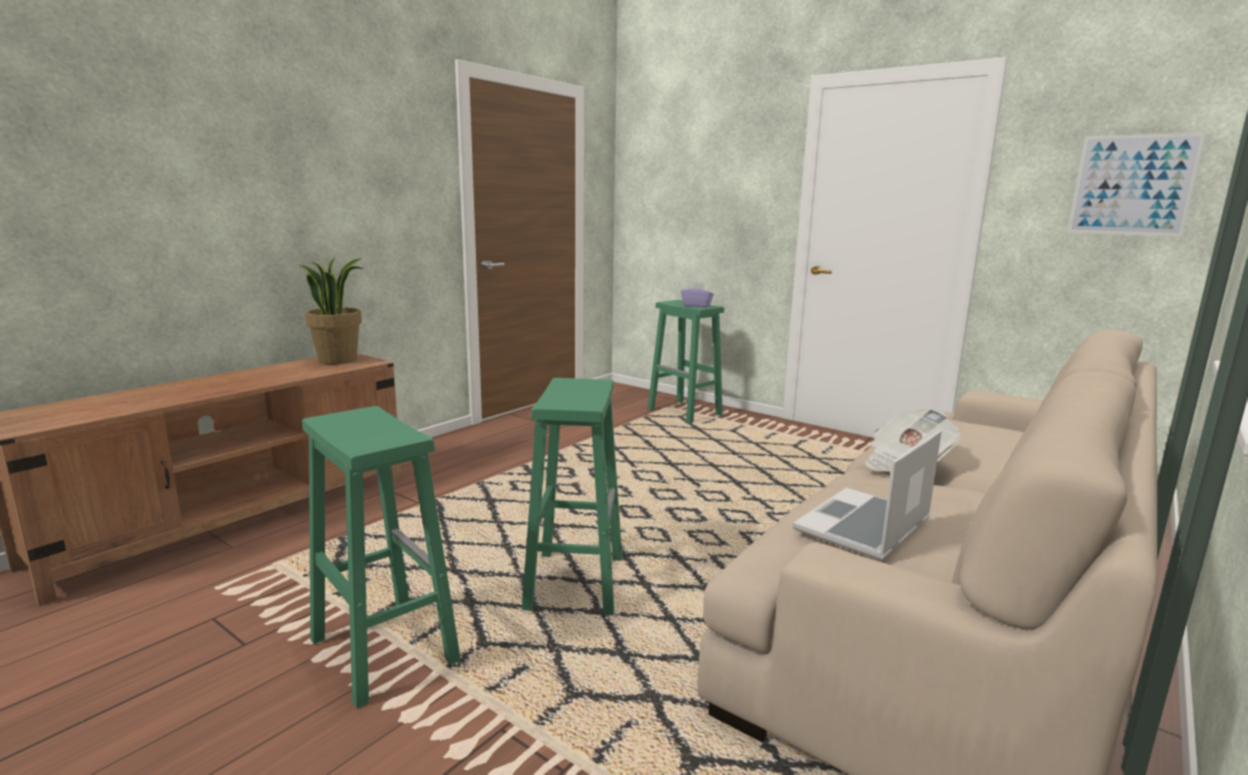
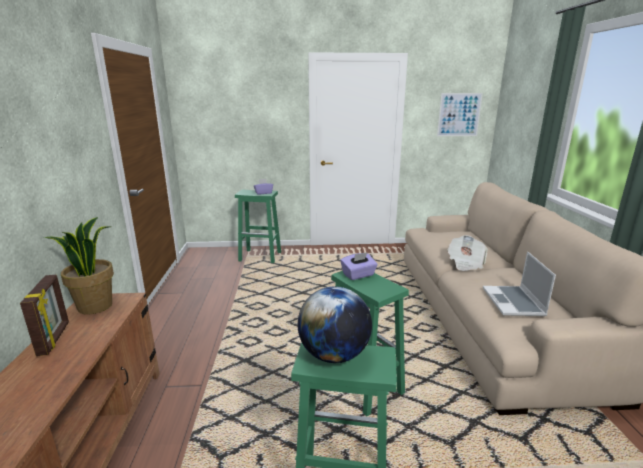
camera: 40 degrees left, 5 degrees up
(269, 369) = (55, 338): none -> picture frame
(365, 422) = (334, 355): none -> globe
(581, 385) = (358, 275): none -> purple tissue box

